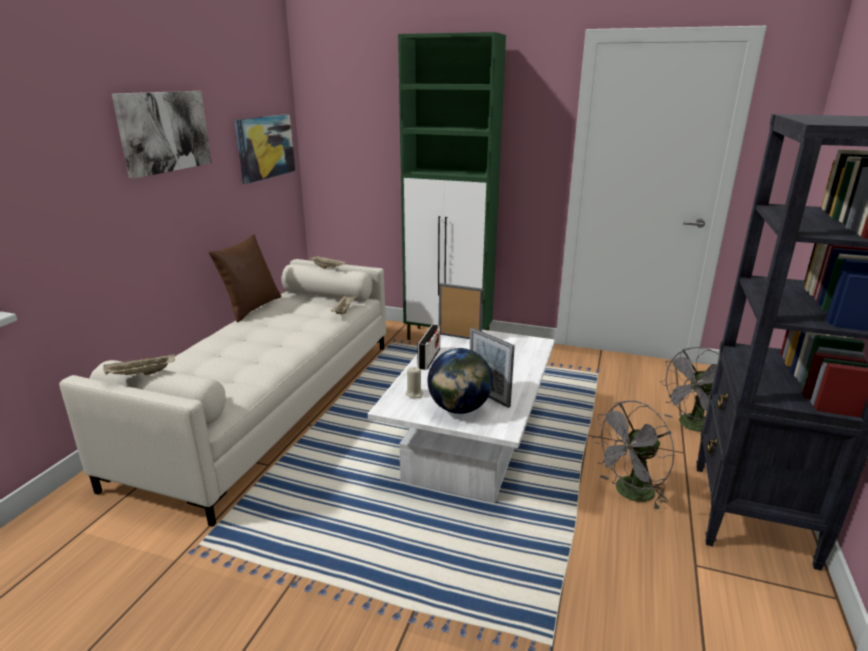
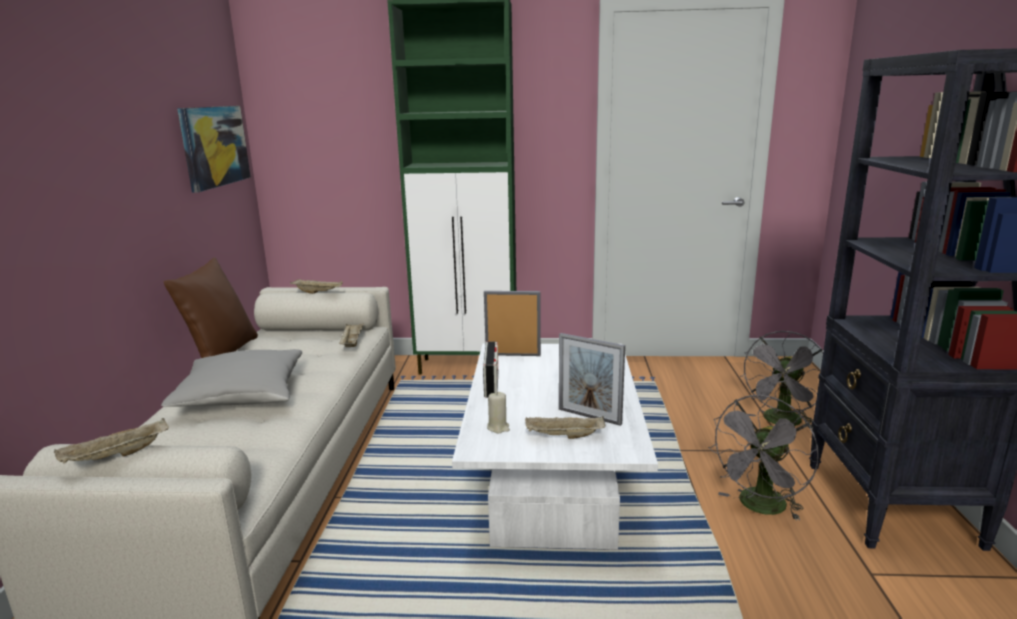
camera: 15 degrees left, 5 degrees down
(164, 131) = (92, 118): picture -> none
(250, 341) = (241, 396): none -> grey pillow
(459, 409) = (563, 436): globe -> beige tray

